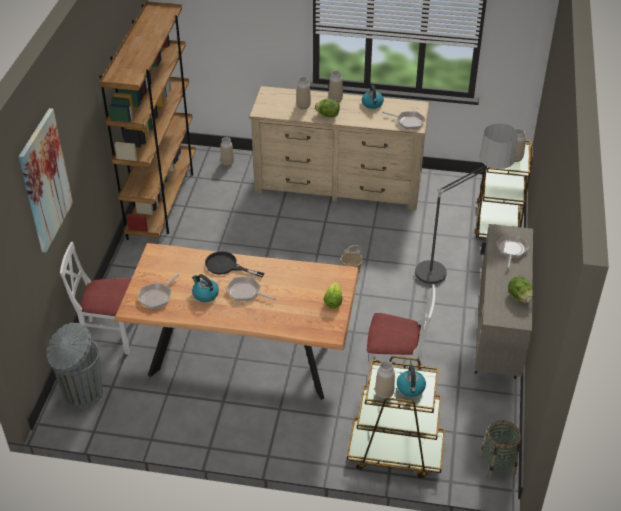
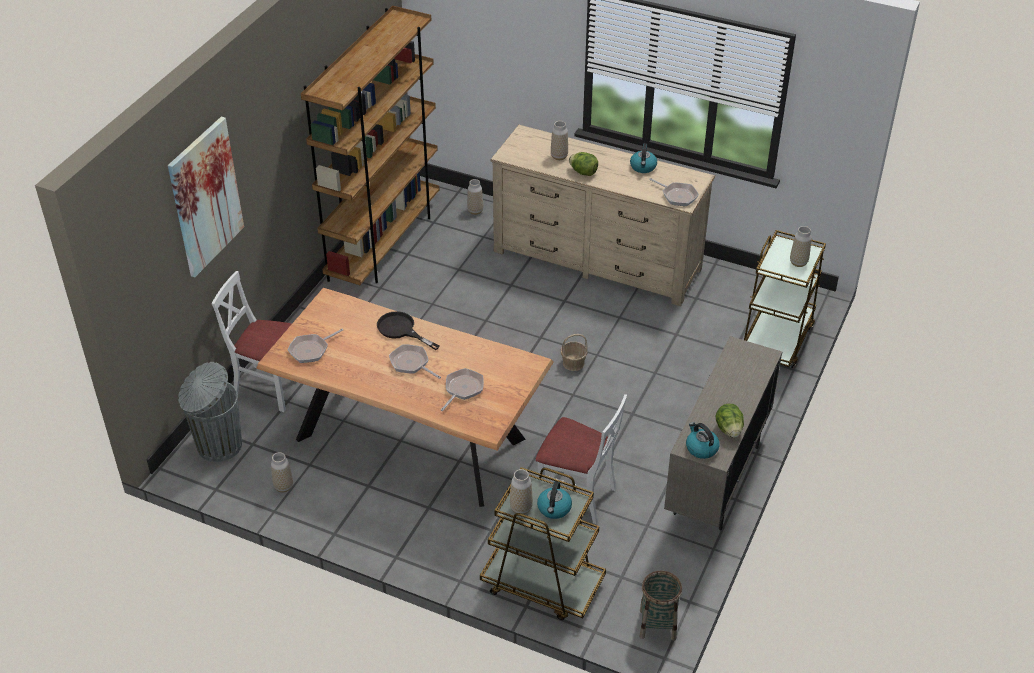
camera: 15 degrees right, 0 degrees up
(205, 294) = (365, 357): kettle -> kettle (701, 448)
(333, 301) = (506, 393): lettuce -> none
(335, 100) = (600, 155): vase -> vase (283, 487)
(454, 269) = (698, 385): floor lamp -> none
(511, 250) = (743, 372): frying pan -> frying pan (462, 389)

